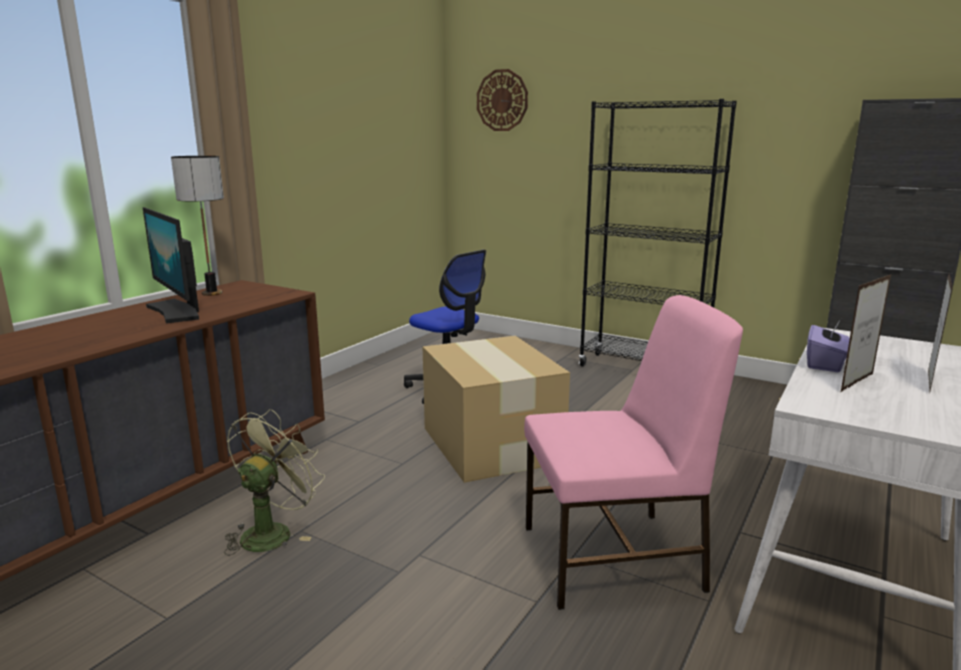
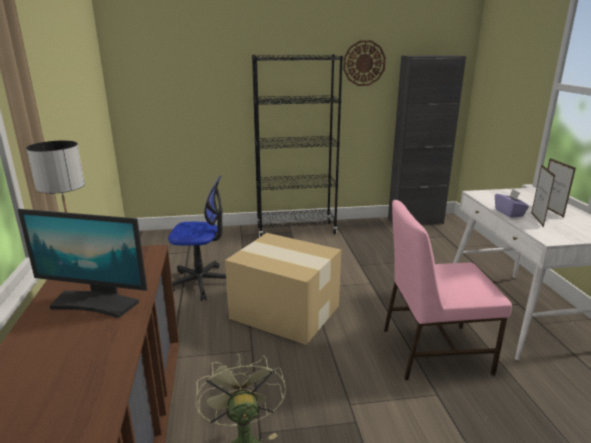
camera: 40 degrees left, 5 degrees up
(502, 100) = (157, 51): wall clock -> wall clock (364, 63)
(615, 558) = (433, 350): pink chair -> pink chair turned 135 degrees counterclockwise

